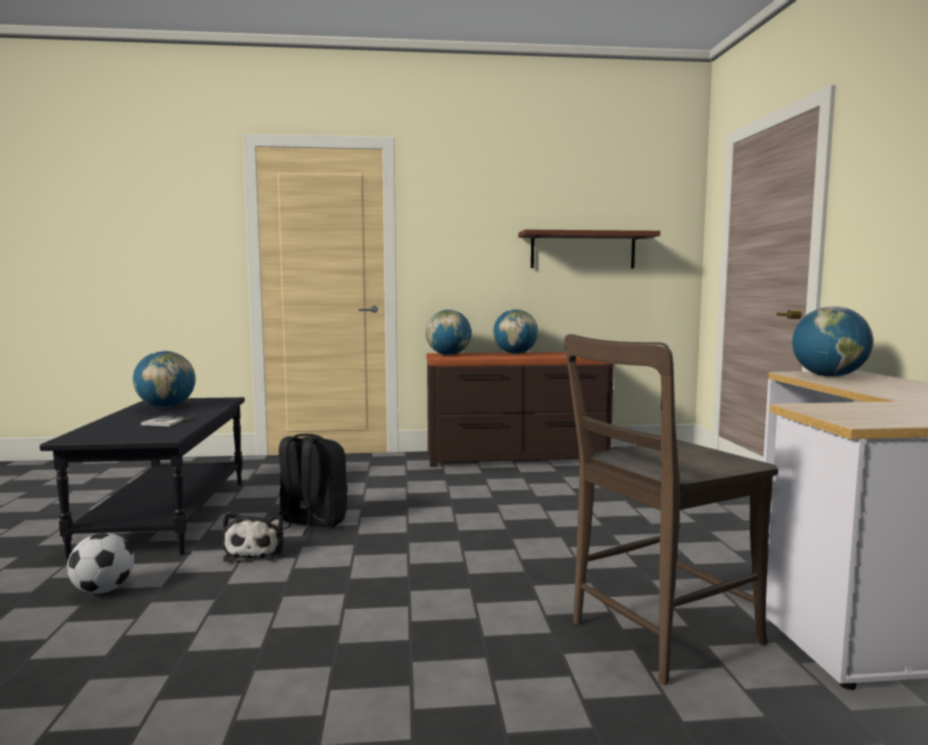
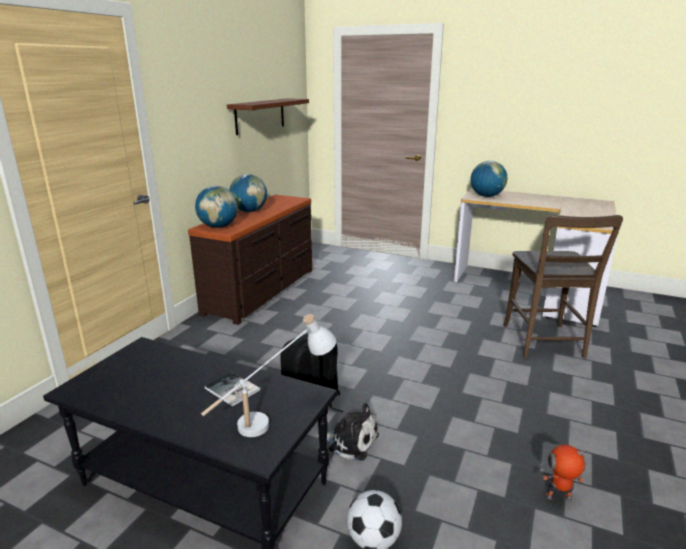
camera: 60 degrees left, 15 degrees up
(124, 434) = (274, 418): none -> white table lamp
(166, 407) = (137, 385): globe -> none
(195, 691) = (558, 498): none -> toy robot

